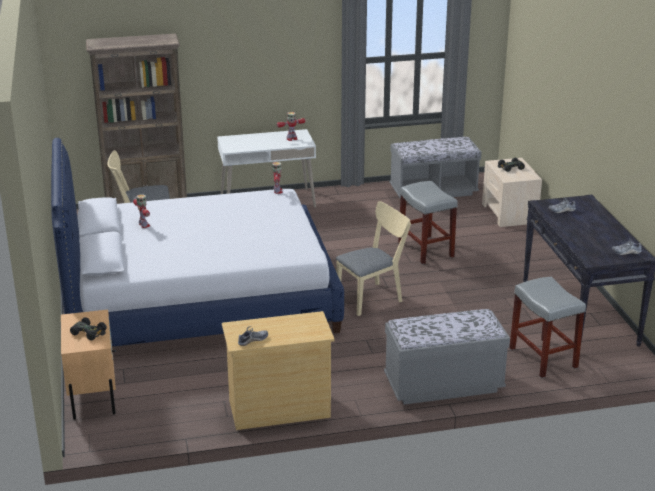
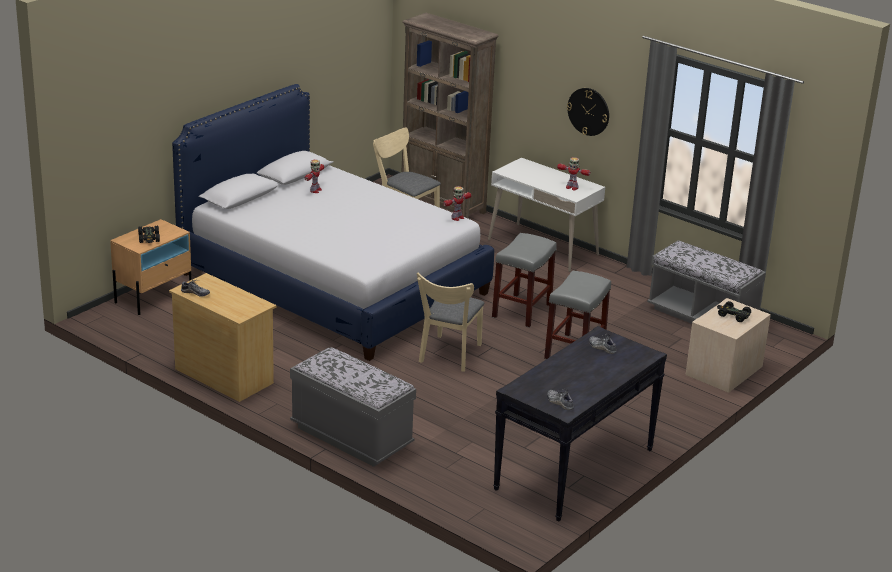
camera: 50 degrees right, 0 degrees up
(280, 71) = (588, 111): none -> wall clock
(373, 297) = (448, 356): beige chair -> beige chair turned 90 degrees clockwise
(544, 358) = (462, 474): grey stool -> grey stool (522, 311)

